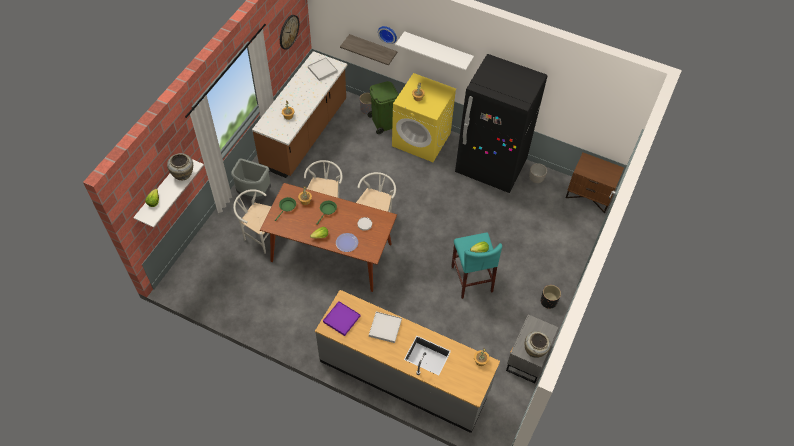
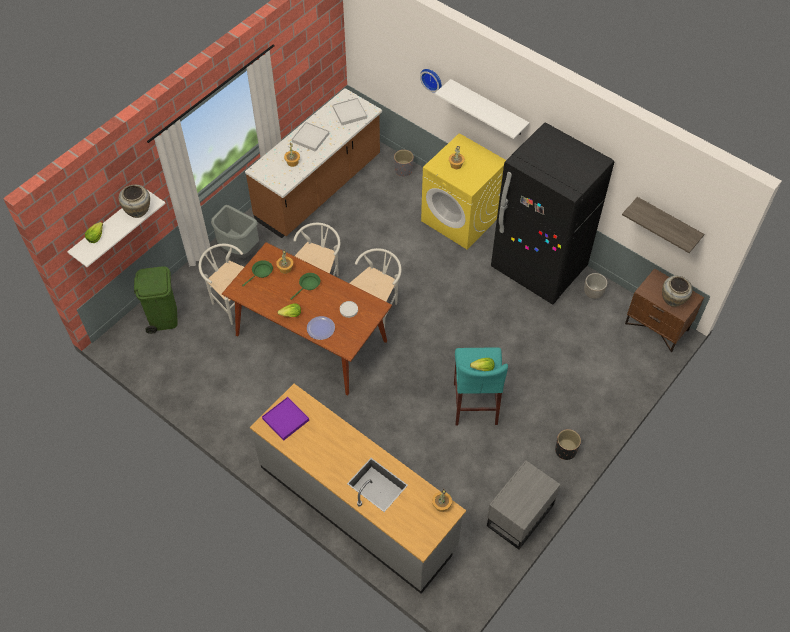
camera: 15 degrees right, 0 degrees up
(288, 31) = (312, 59): wall clock -> none
(373, 48) = (415, 95): shelf -> shelf (667, 222)
(383, 122) = (418, 190): green trash can -> green trash can (163, 317)
(385, 328) = (335, 440): white tray -> white tray (310, 138)
(534, 351) = (521, 508): beige vase -> beige vase (673, 300)

